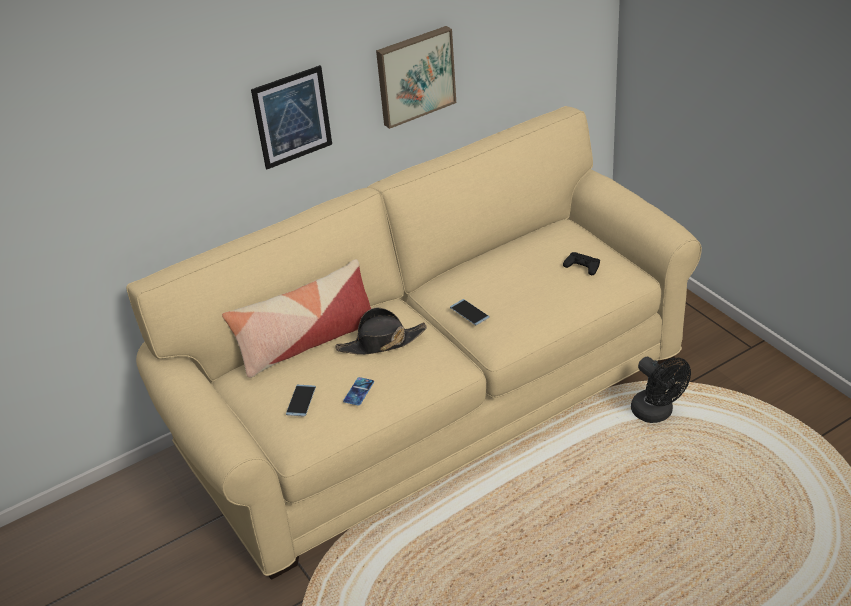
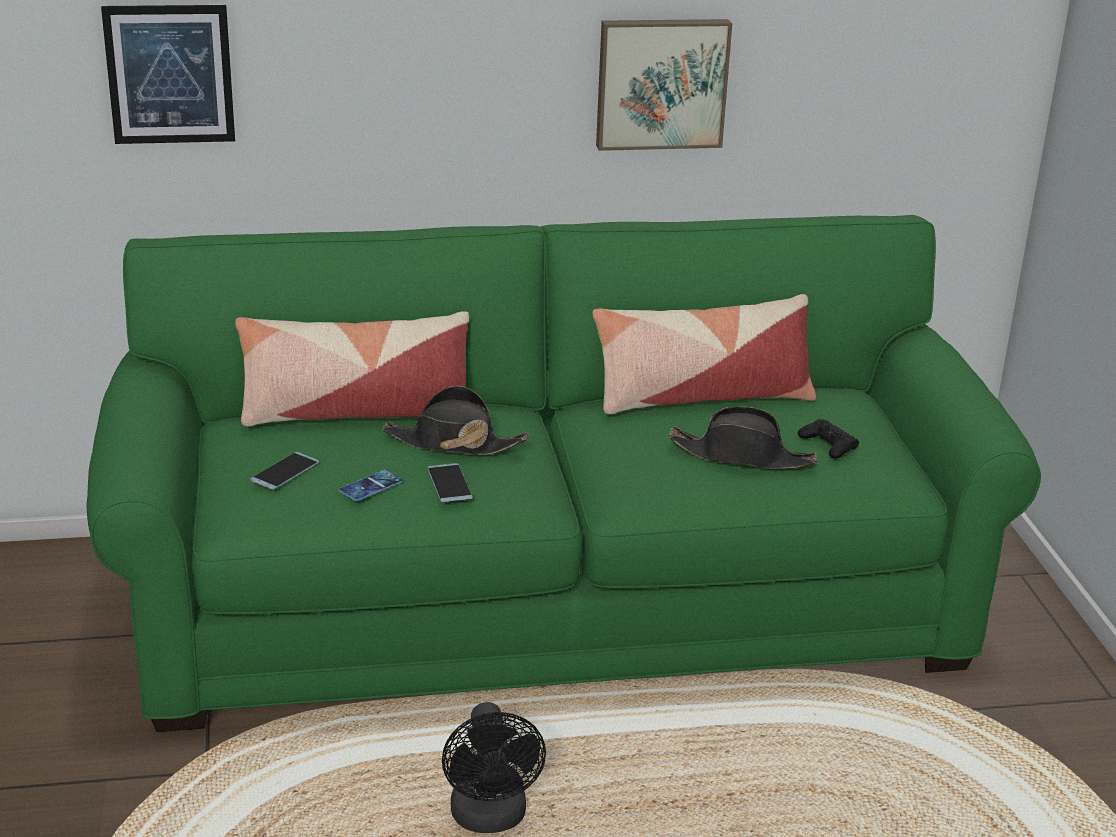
camera: 20 degrees right, 10 degrees down
(292, 117) = (446, 81): picture -> picture (170, 74)
(435, 404) = (552, 605): beige sofa -> green sofa
(469, 312) = (611, 448): phone -> phone (449, 483)
(492, 257) = (702, 397): none -> pillow
(544, 291) = (742, 456): none -> black hat
(657, 413) = (884, 732): black fan -> black fan (490, 818)

